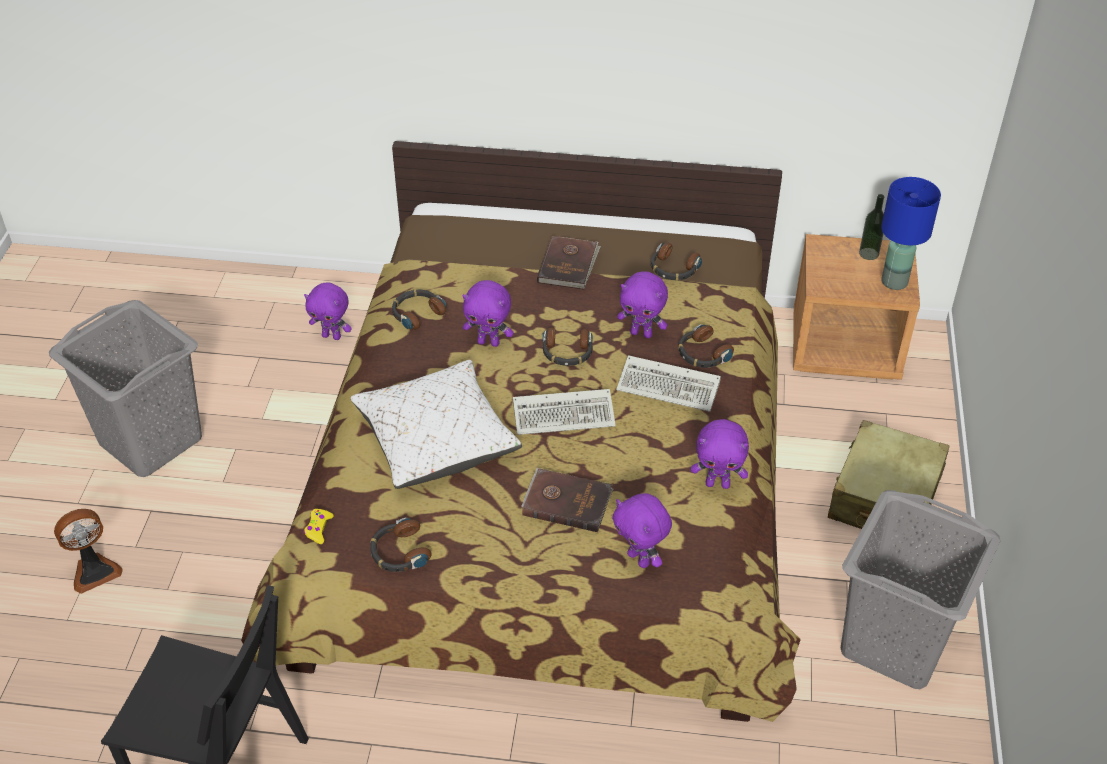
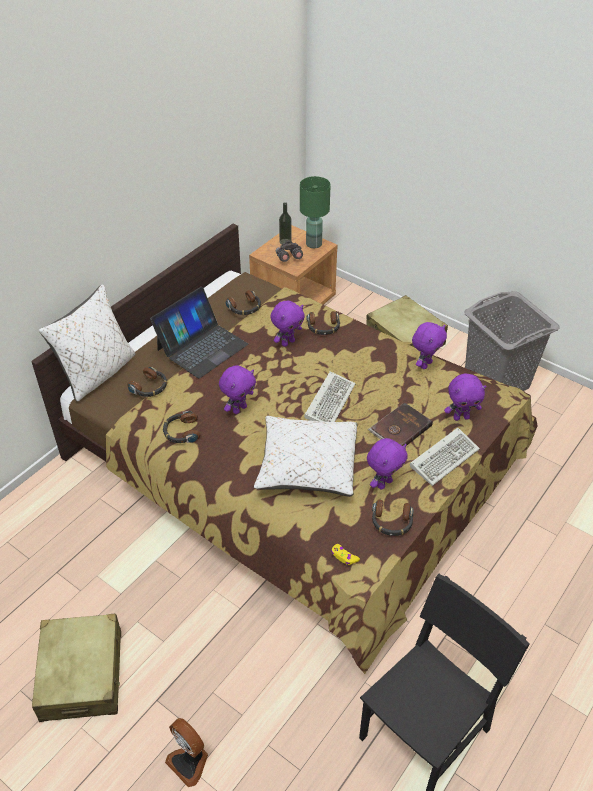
camera: 60 degrees left, 0 degrees up
(94, 571) = (190, 761): fan -> fan turned 135 degrees clockwise
(151, 439) = (82, 675): grey laundry basket -> beige suitcase
(332, 336) = (75, 521): purple plush toy -> purple plush toy (384, 483)
(465, 212) = (98, 373): none -> white pillow
(567, 352) = (278, 378): headphones -> headphones (149, 387)
(569, 265) = (201, 346): brown book -> laptop
(671, 387) = (340, 350): keyboard -> keyboard (444, 457)
(836, 271) = (288, 258): none -> grey binoculars
(894, 282) = (314, 244): blue table lamp -> green table lamp

